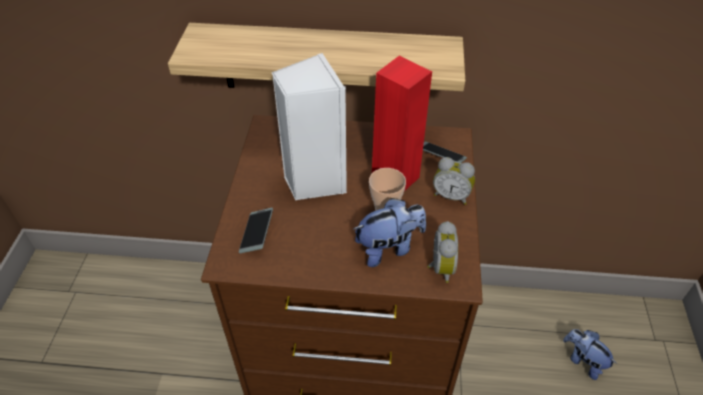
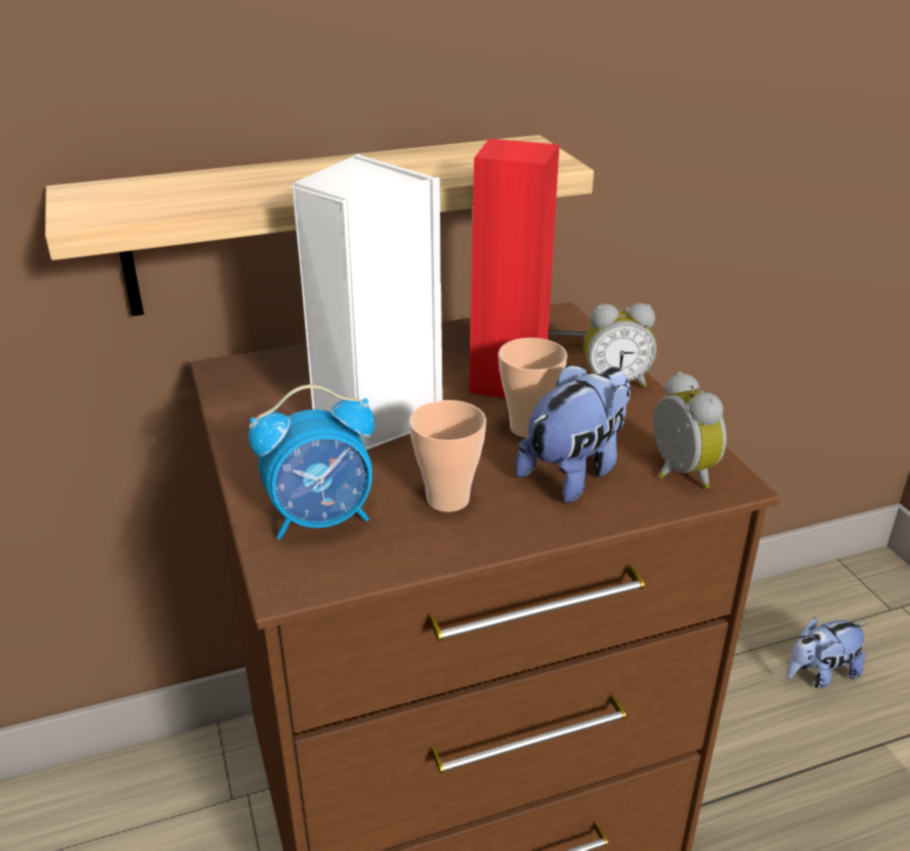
camera: 25 degrees left, 15 degrees down
(257, 234) = (322, 518): phone -> alarm clock
(318, 243) = (448, 499): none -> cup
(583, 360) = (820, 674): plush toy -> plush toy turned 45 degrees counterclockwise

